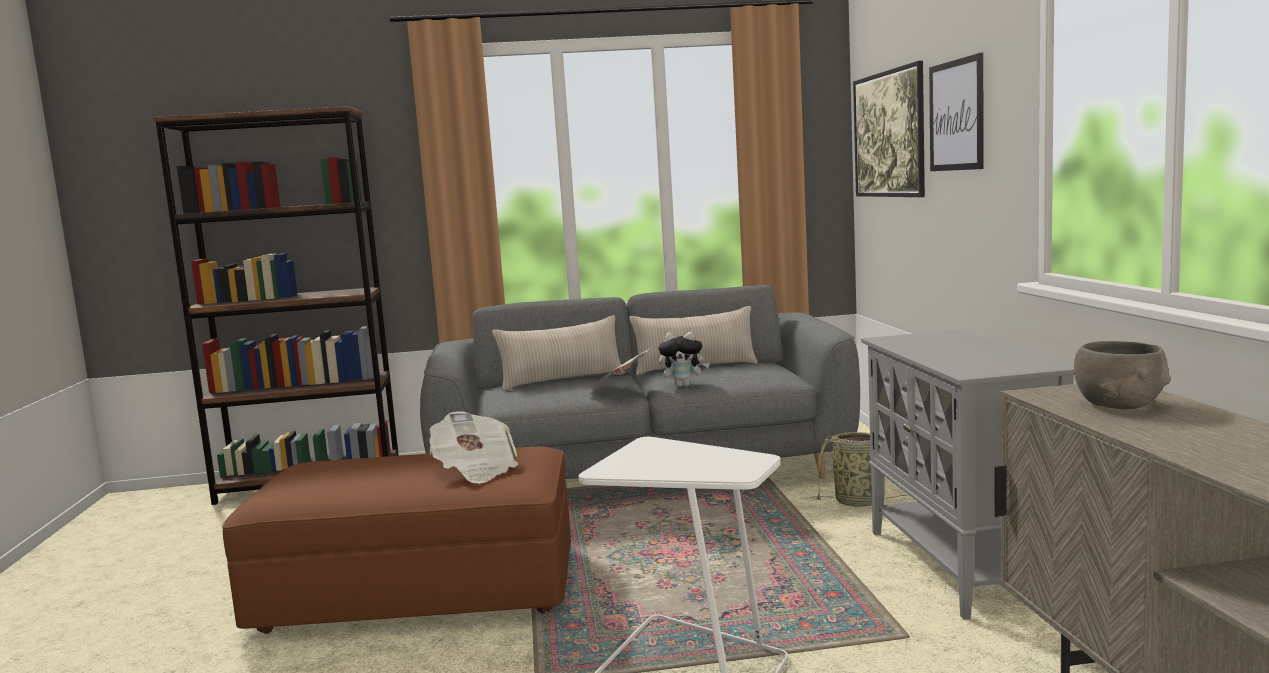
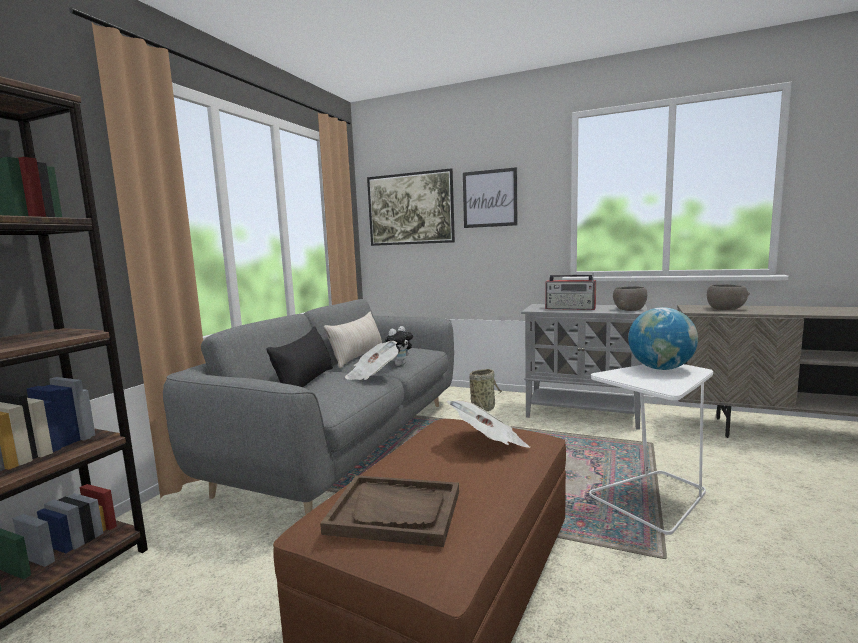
camera: 60 degrees left, 0 degrees up
(317, 474) = (395, 512): none -> brown tray
(562, 380) = (306, 383): beige pillow -> black pillow
(718, 458) = (661, 368): none -> globe
(938, 347) = (571, 308): none -> radio
(990, 367) = (629, 309): none -> grey bowl

